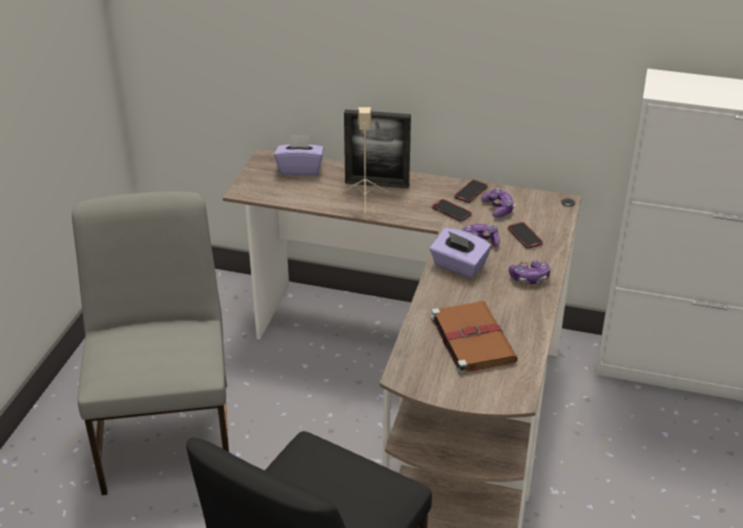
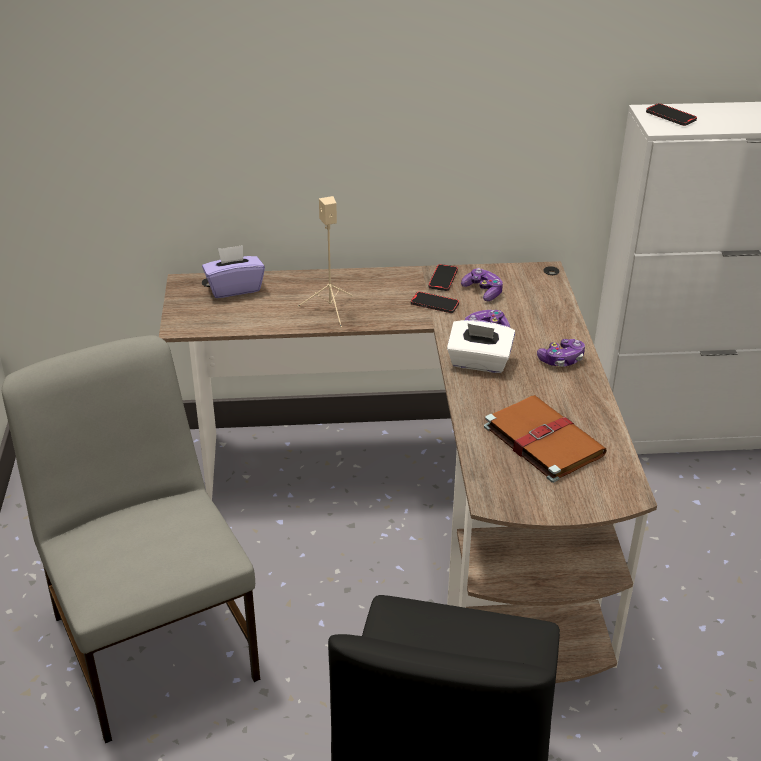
camera: 20 degrees left, 0 degrees up
(377, 184) = (333, 289): picture frame -> none
(458, 266) = (479, 362): purple tissue box -> white tissue box
(524, 237) = (529, 316): phone -> phone (670, 117)

